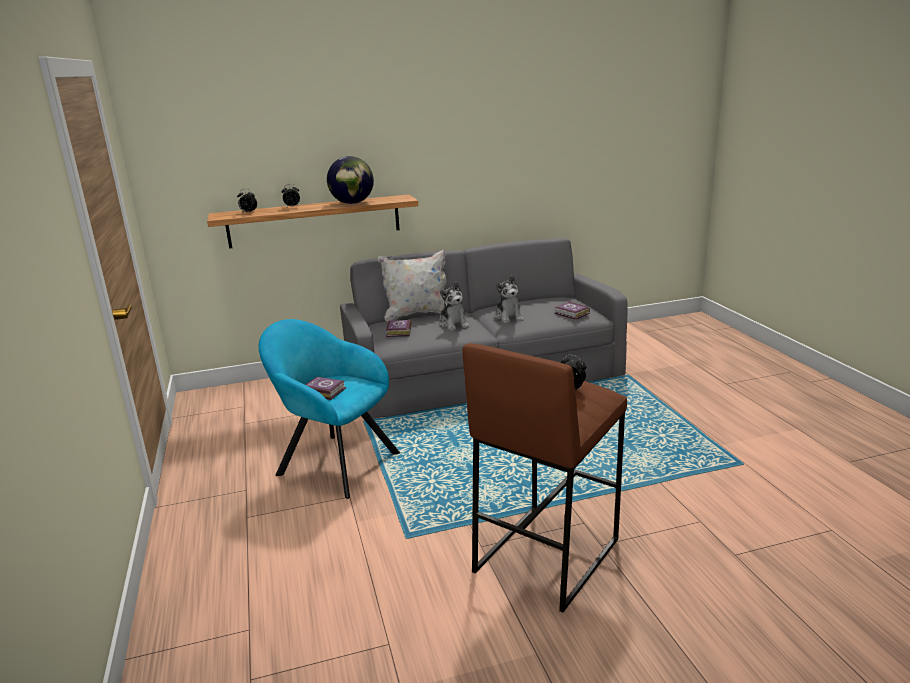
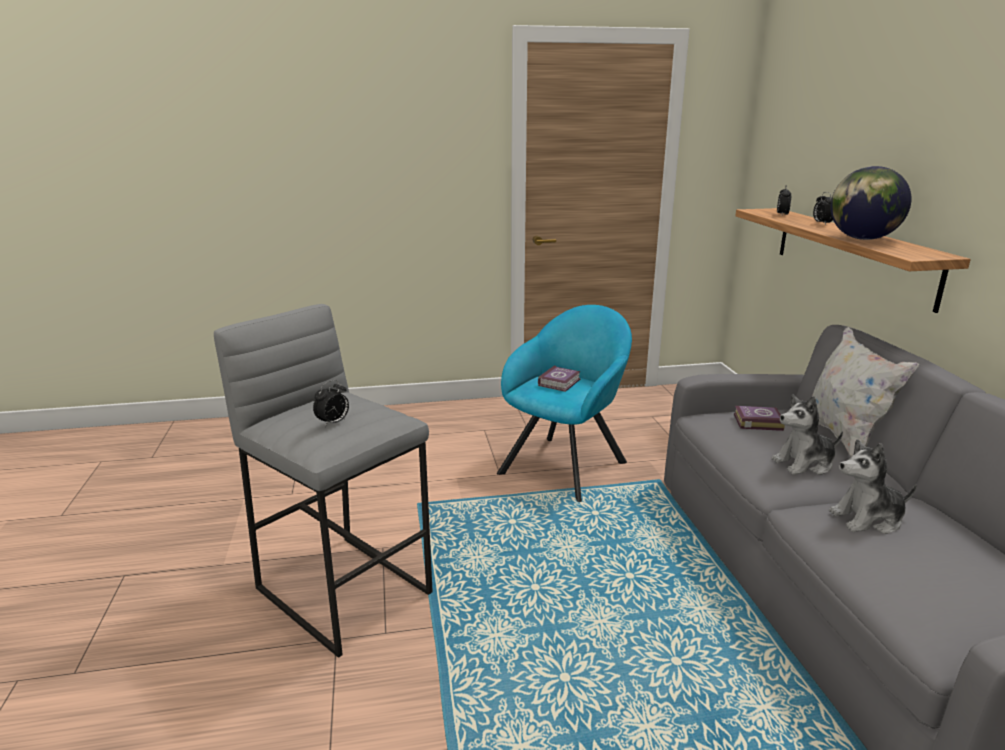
camera: 95 degrees right, 0 degrees up
(545, 554) = (345, 590): brown stool -> grey stool
(572, 314) = (924, 601): book -> none

